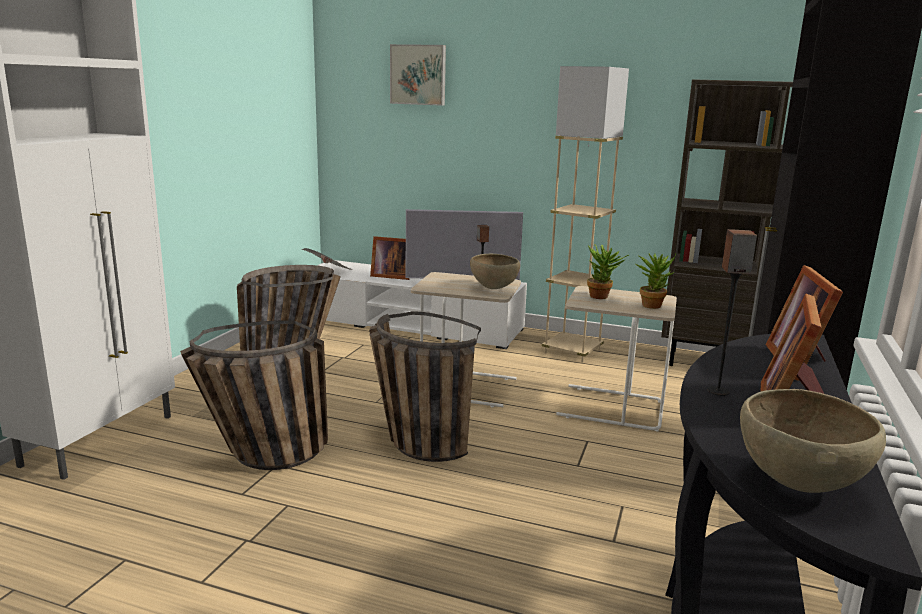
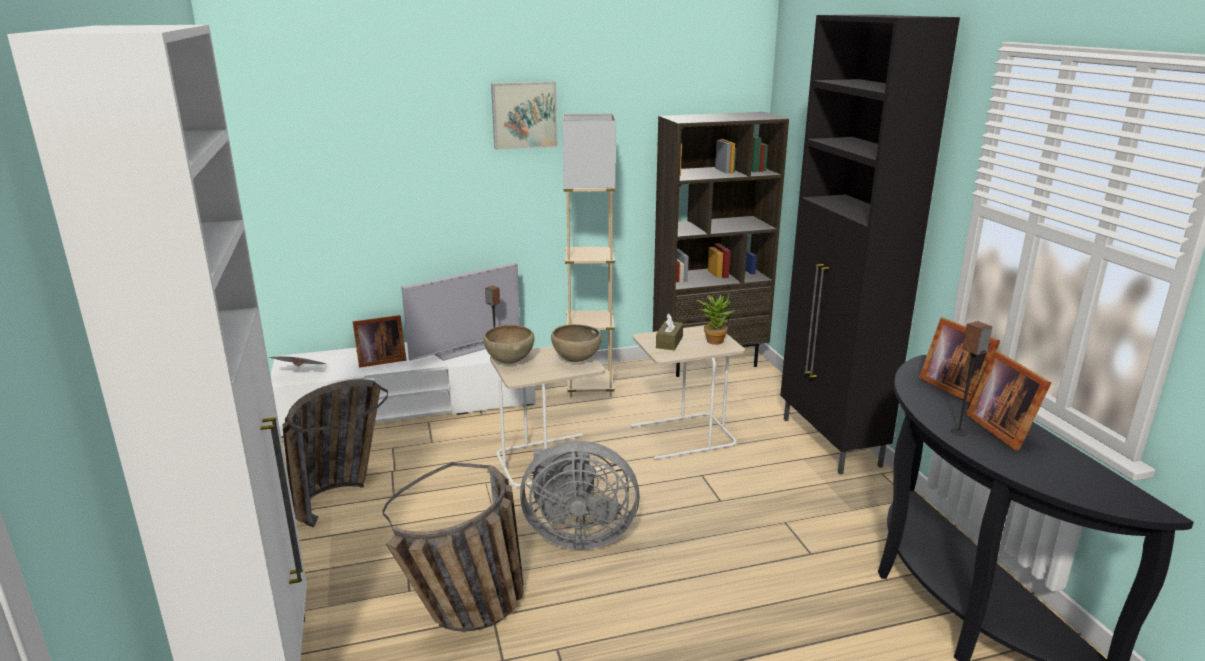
camera: 35 degrees left, 5 degrees up
(413, 441) = (576, 535): basket -> grey fan
(418, 75) = (366, 128): picture -> picture (524, 115)
(602, 297) = (669, 342): potted plant -> brown tissue box
(798, 484) = (1087, 488): brown bowl -> brown bowl (510, 362)

